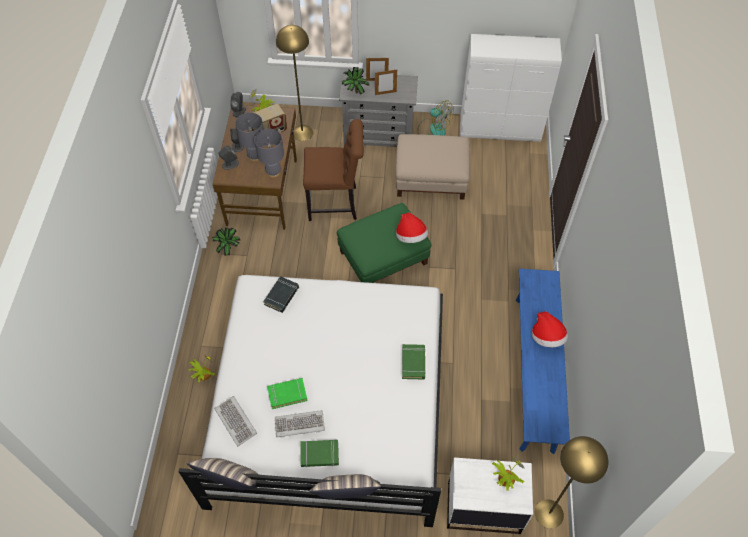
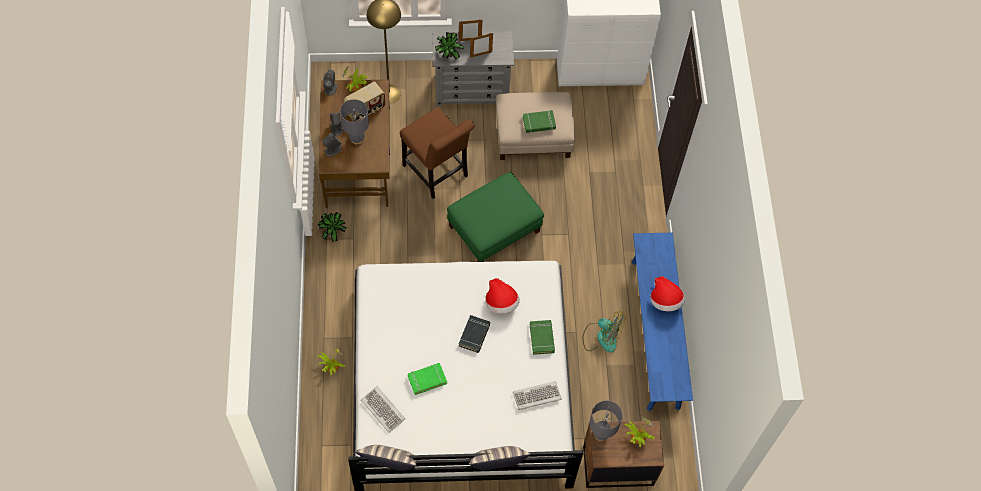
camera: 10 degrees left, 5 degrees up
(273, 172) = (379, 155): grey table lamp -> grey table lamp (601, 434)
(281, 296) = (405, 283): black book -> black book (474, 335)
(299, 425) = (443, 407): keyboard -> keyboard (537, 397)
(319, 454) = (466, 432): green book -> green book (539, 123)
(336, 203) = (437, 173): brown chair -> brown chair turned 60 degrees clockwise
(411, 236) = (523, 209): hat -> hat (501, 303)
(433, 128) = (529, 78): fan -> fan (601, 337)
(483, 507) = (617, 465): white nightstand -> brown nightstand
(549, 514) = (678, 465): yellow floor lamp -> none

